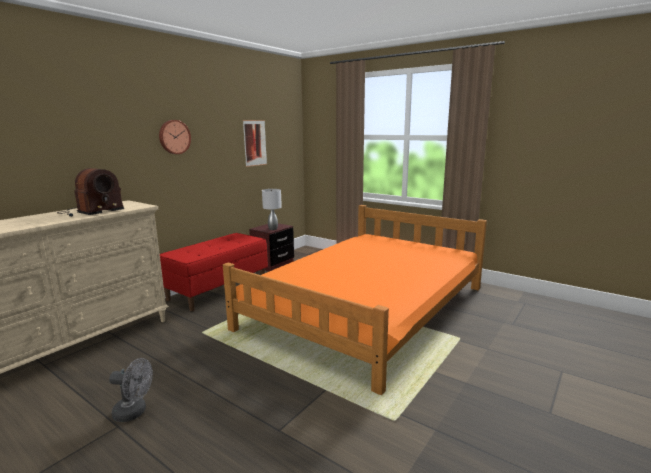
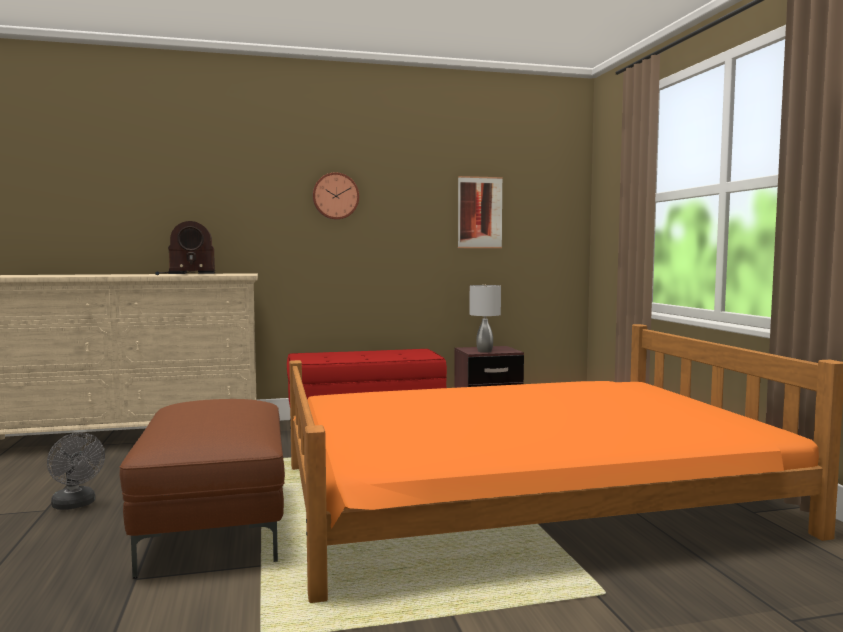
camera: 40 degrees right, 10 degrees down
(261, 382) = (216, 527): none -> brown ottoman

